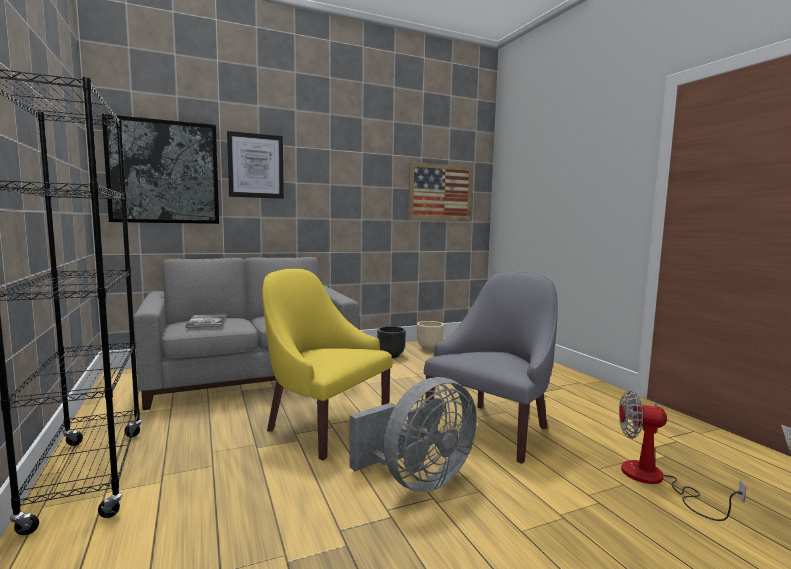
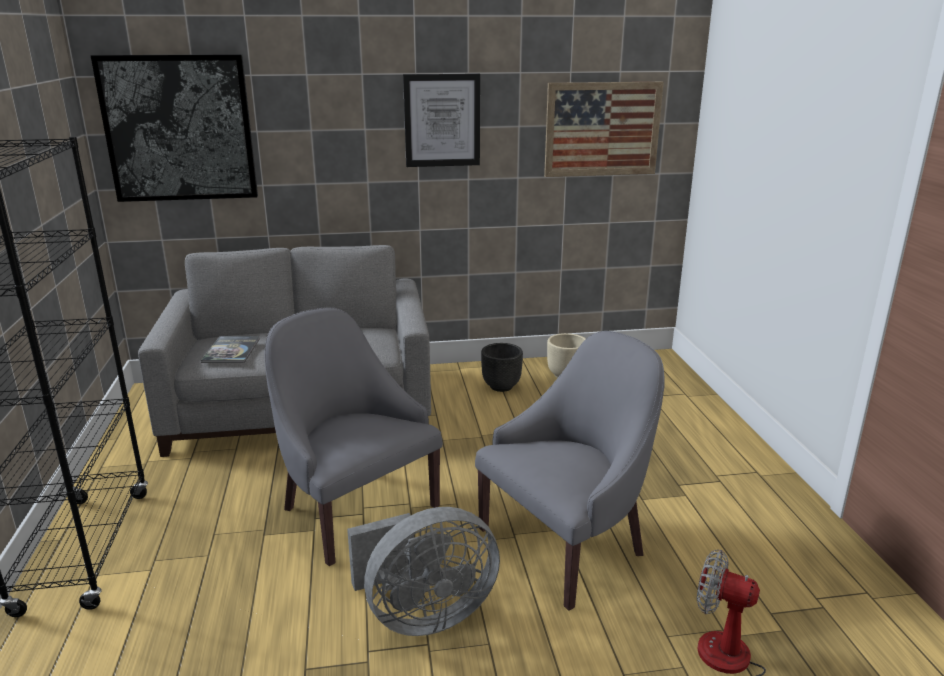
camera: 15 degrees right, 15 degrees up
(256, 166) = (303, 109): picture -> picture (442, 120)
(324, 425) = (354, 509): yellow armchair -> grey armchair

